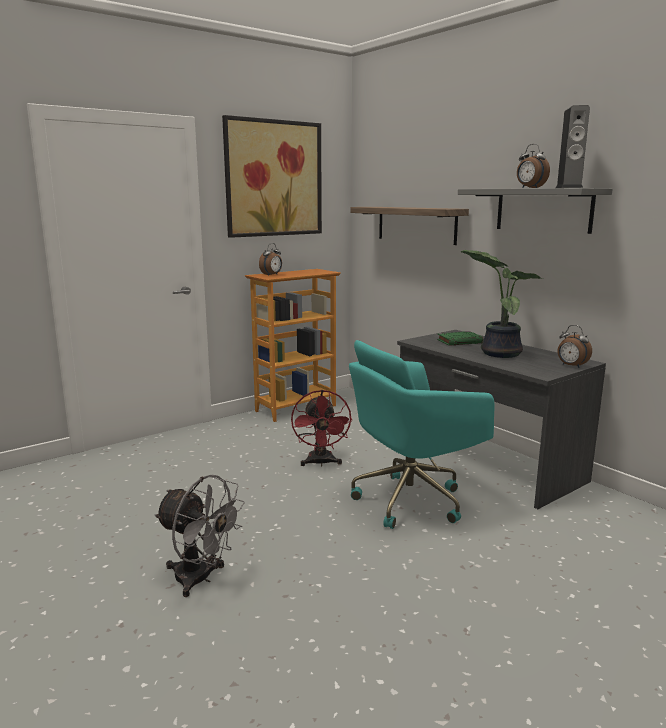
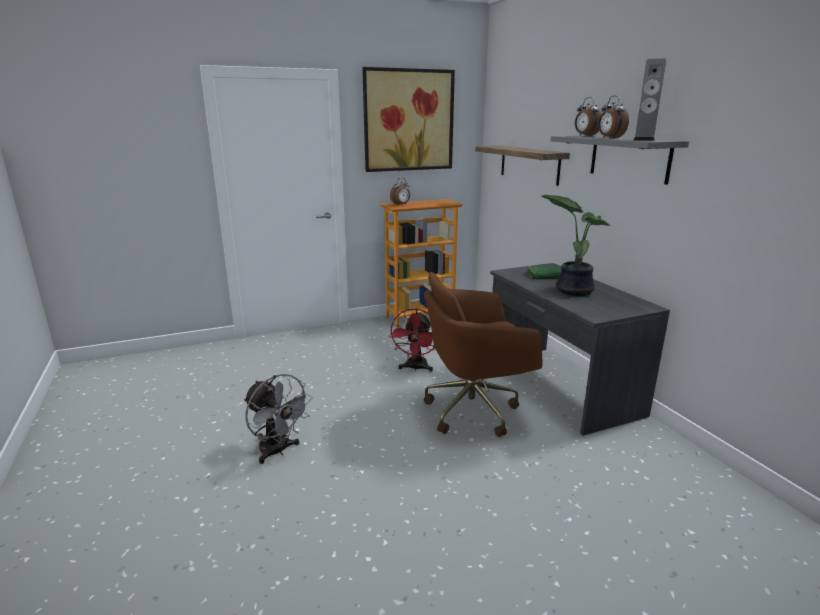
camera: 15 degrees right, 5 degrees up
(413, 500) = (475, 411): turquoise office chair -> brown office chair
(571, 366) = (631, 310): alarm clock -> alarm clock (585, 136)

